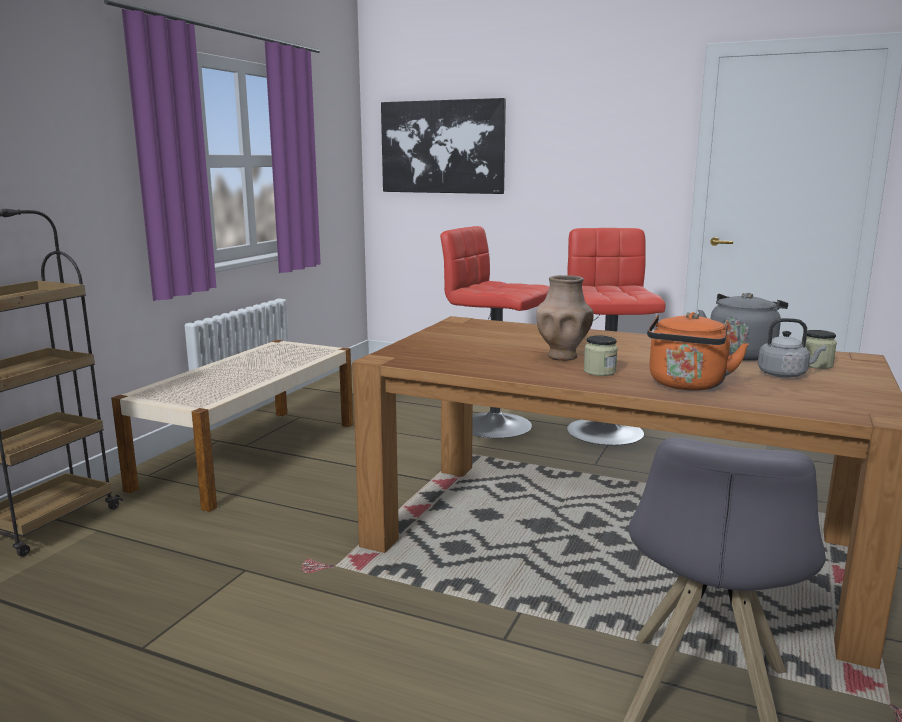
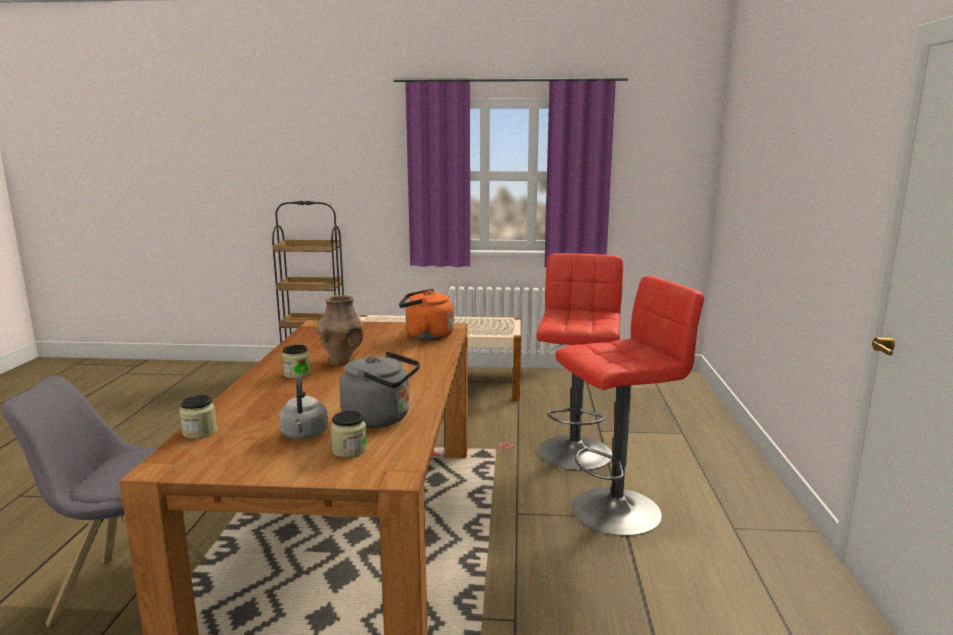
camera: 70 degrees right, 0 degrees up
(442, 147) = (747, 167): picture -> none
(686, 385) = (260, 400): orange kettle -> orange kettle (426, 336)
(784, 406) = (200, 432): none -> jar

